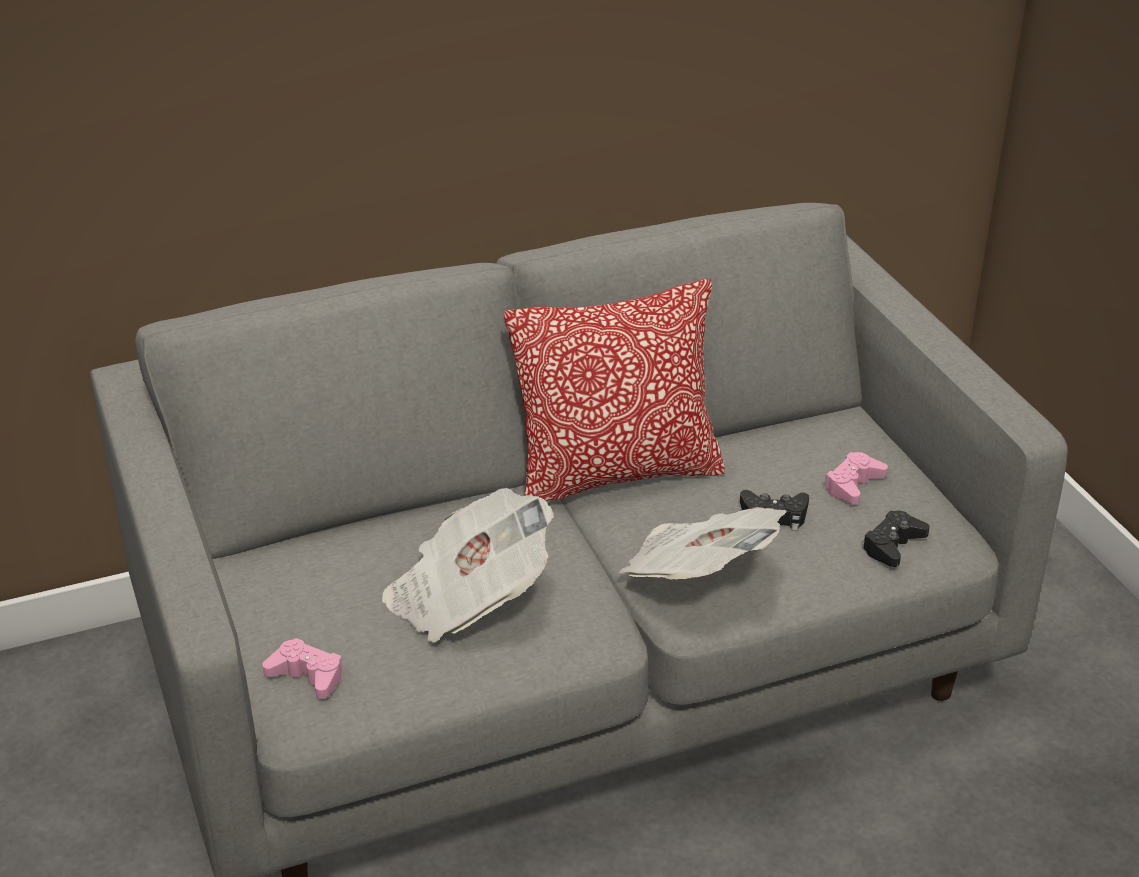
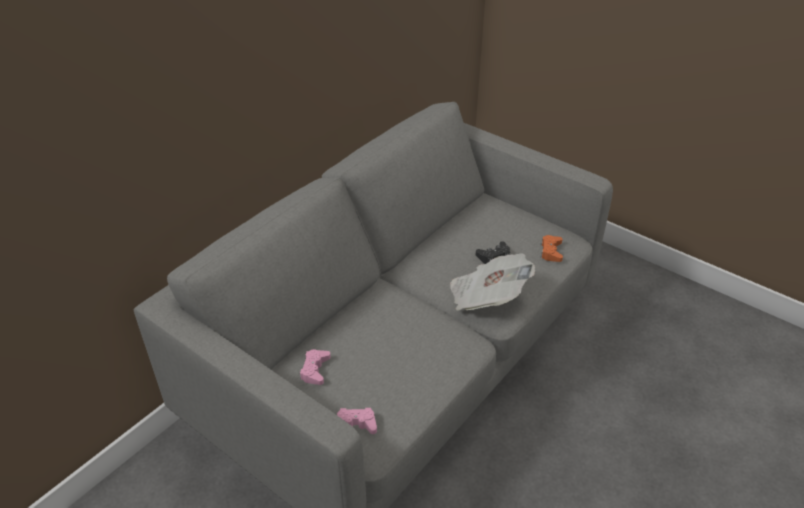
camera: 30 degrees left, 5 degrees up
(468, 598) = (397, 351): newspaper -> none
(616, 473) = (411, 262): pillow -> none
(853, 485) = (513, 230): pink game controller -> pink game controller (315, 370)
(893, 545) = (551, 252): black game controller -> orange game controller

